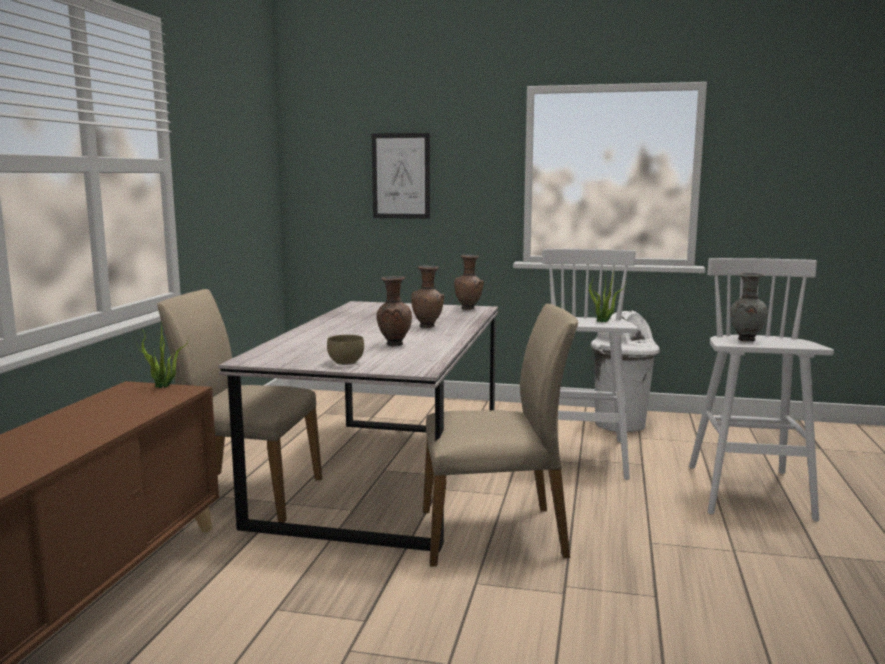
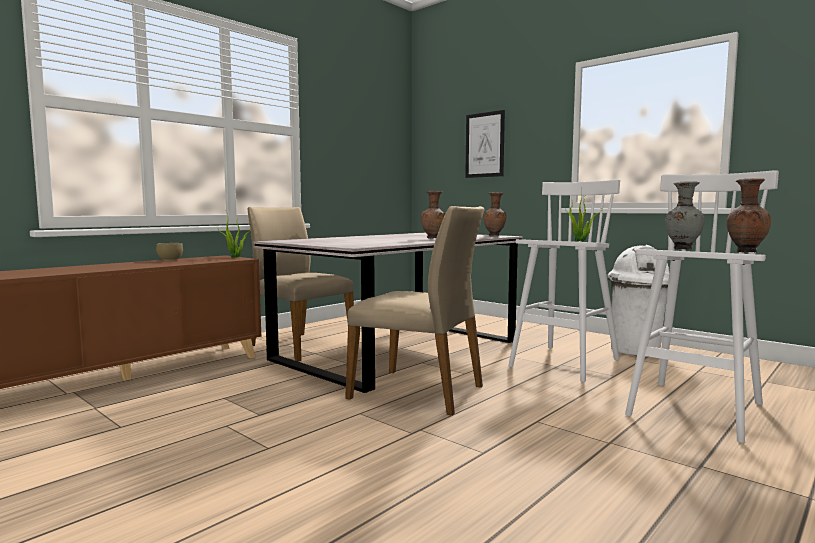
camera: 30 degrees right, 5 degrees down
(344, 362) = (322, 243): brown bowl -> brown bowl (170, 260)
(393, 344) = (381, 241): brown vase -> brown vase (745, 252)

